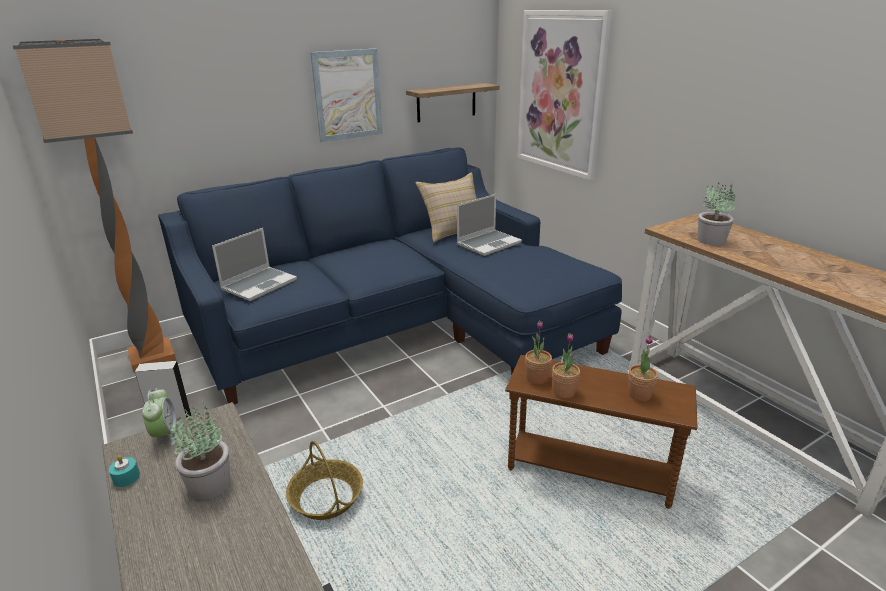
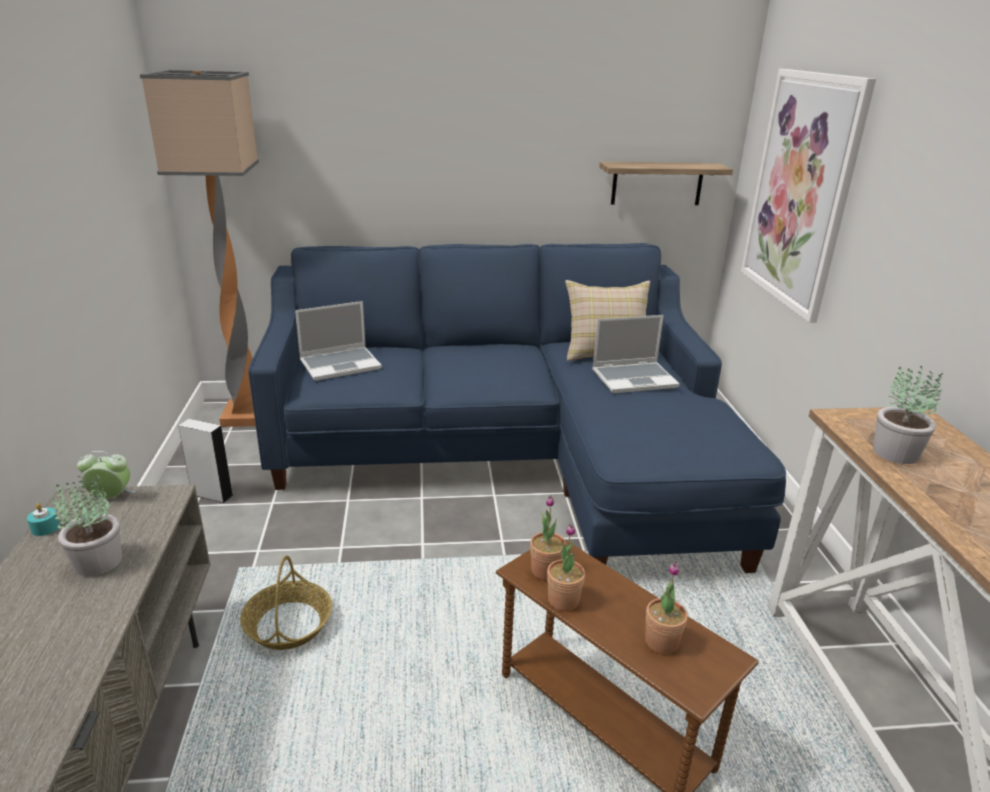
camera: 25 degrees right, 0 degrees up
(165, 435) = (111, 497): alarm clock -> alarm clock turned 105 degrees counterclockwise
(347, 95) = (519, 159): picture -> none

